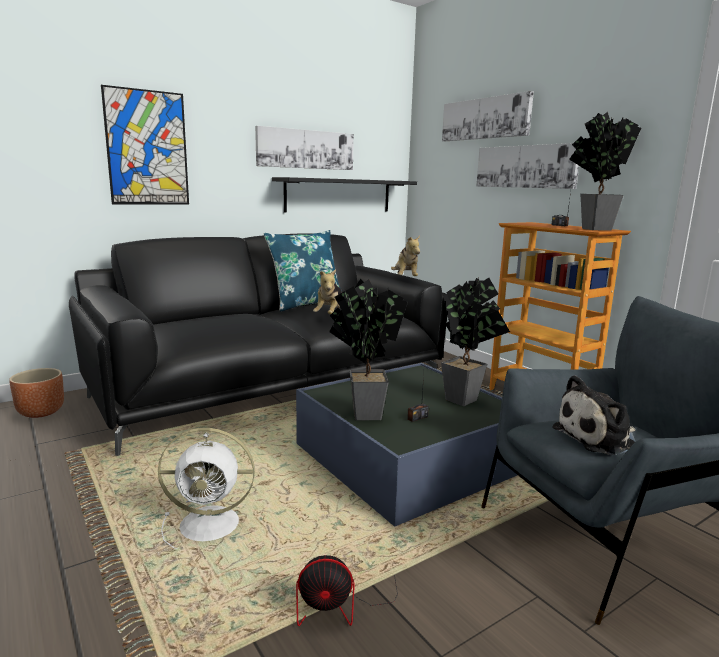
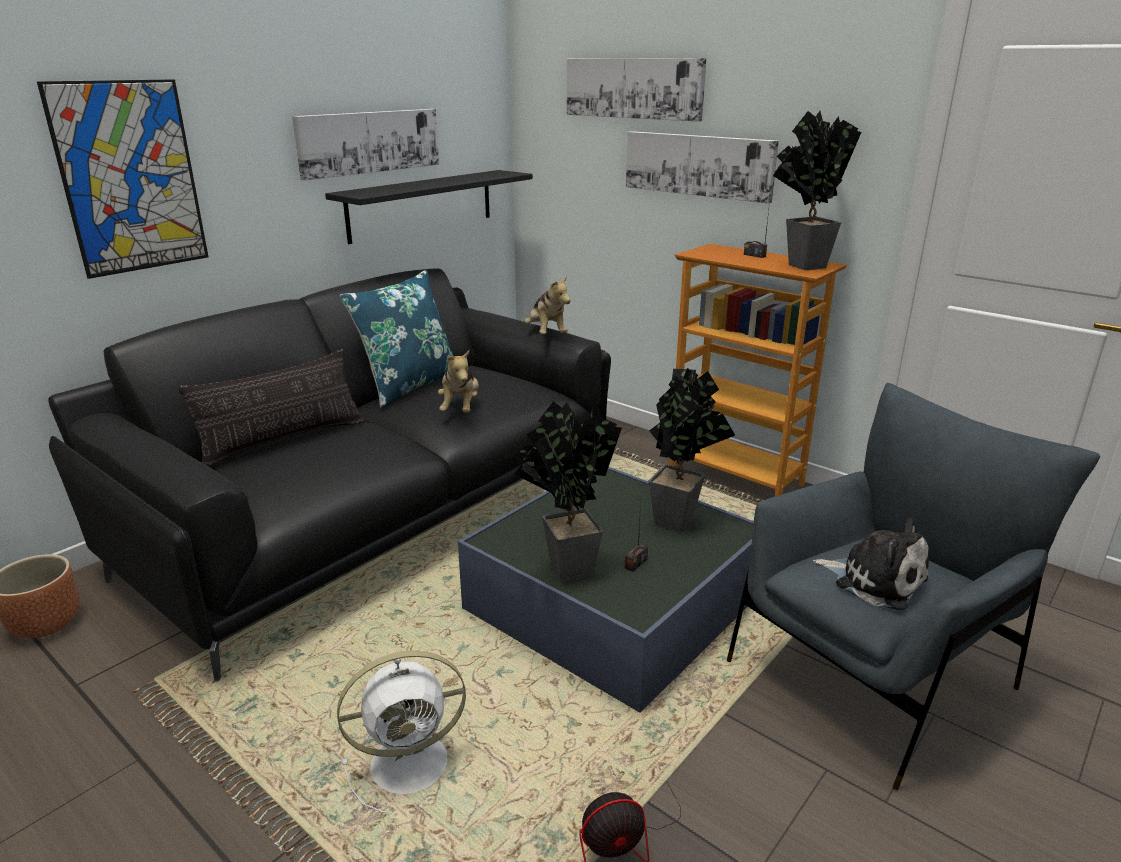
camera: 15 degrees left, 10 degrees up
(207, 318) = (283, 441): none -> pillow
(598, 438) = (875, 580): plush toy -> plush toy turned 105 degrees counterclockwise

